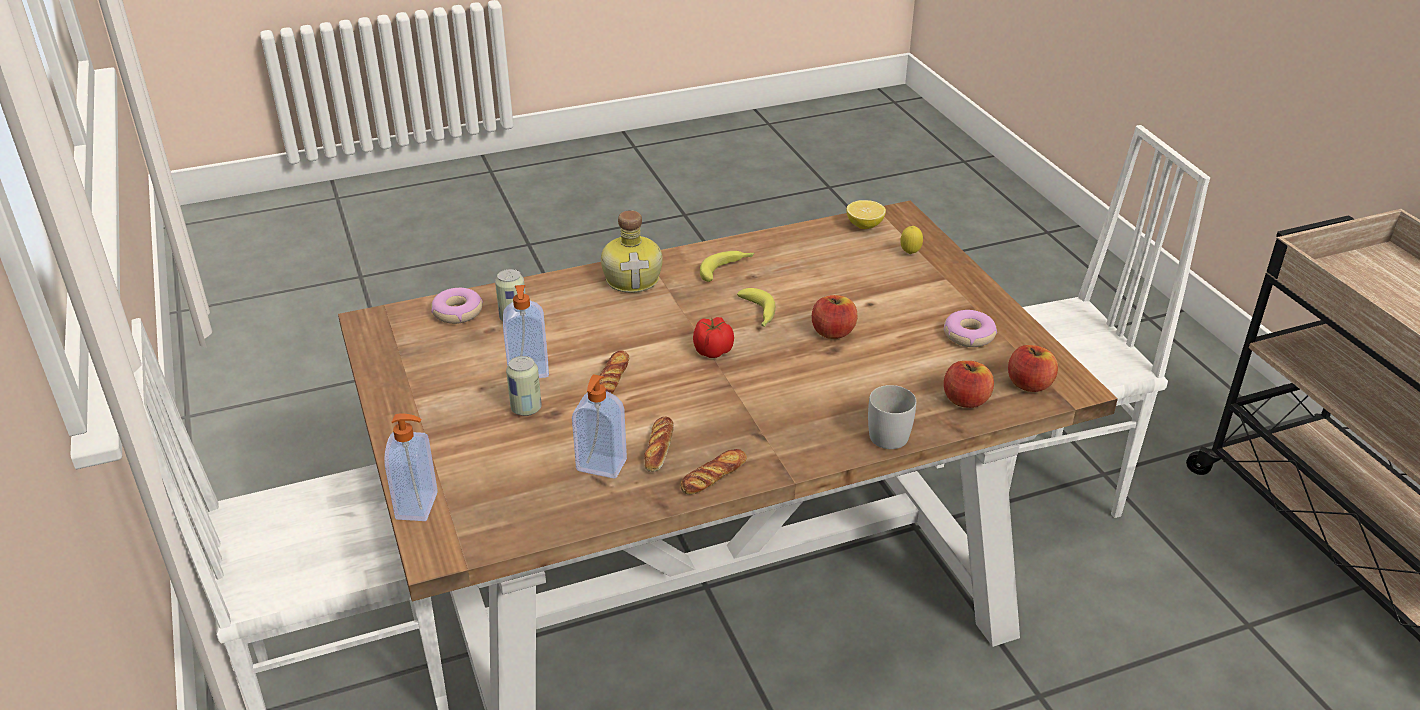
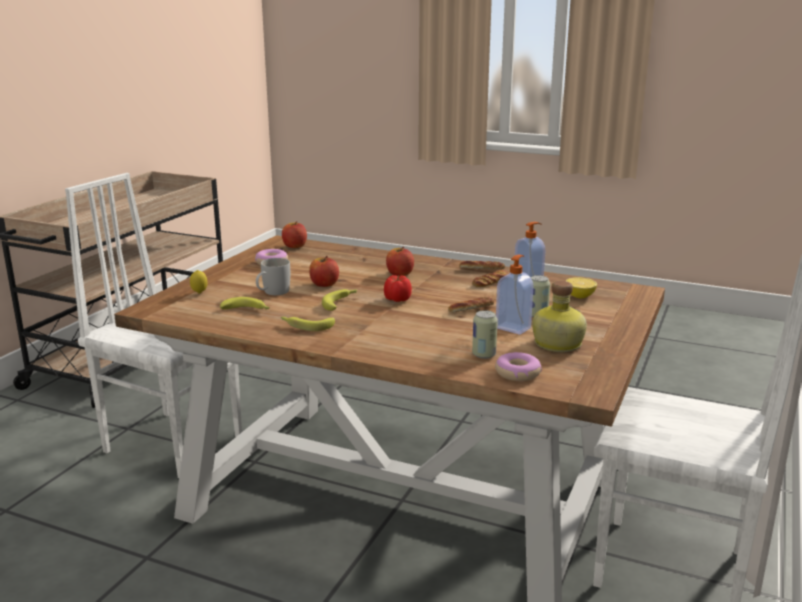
camera: 135 degrees left, 15 degrees down
(418, 506) = (638, 304): soap dispenser -> none
(634, 279) = (369, 344): bottle -> bottle (556, 344)
(817, 258) = (247, 310): none -> banana
(864, 225) = (178, 312): lemon -> lemon (580, 296)
(886, 431) = (383, 256): white mug -> white mug (272, 293)
(966, 400) = (330, 251): apple -> apple (399, 274)

